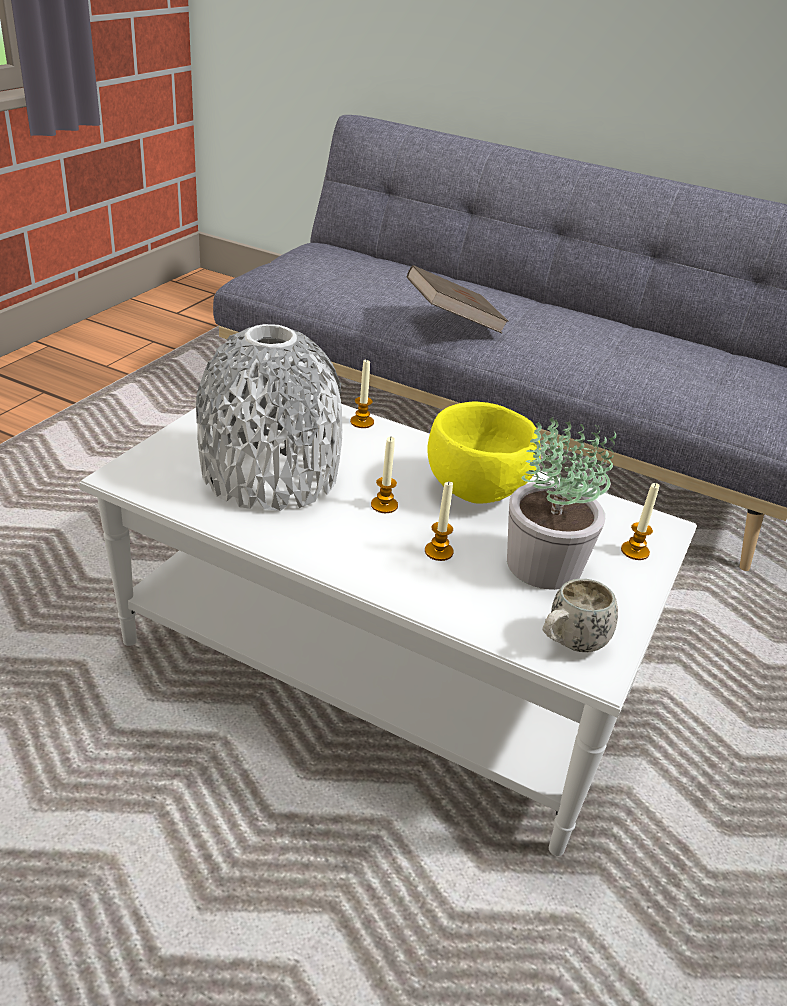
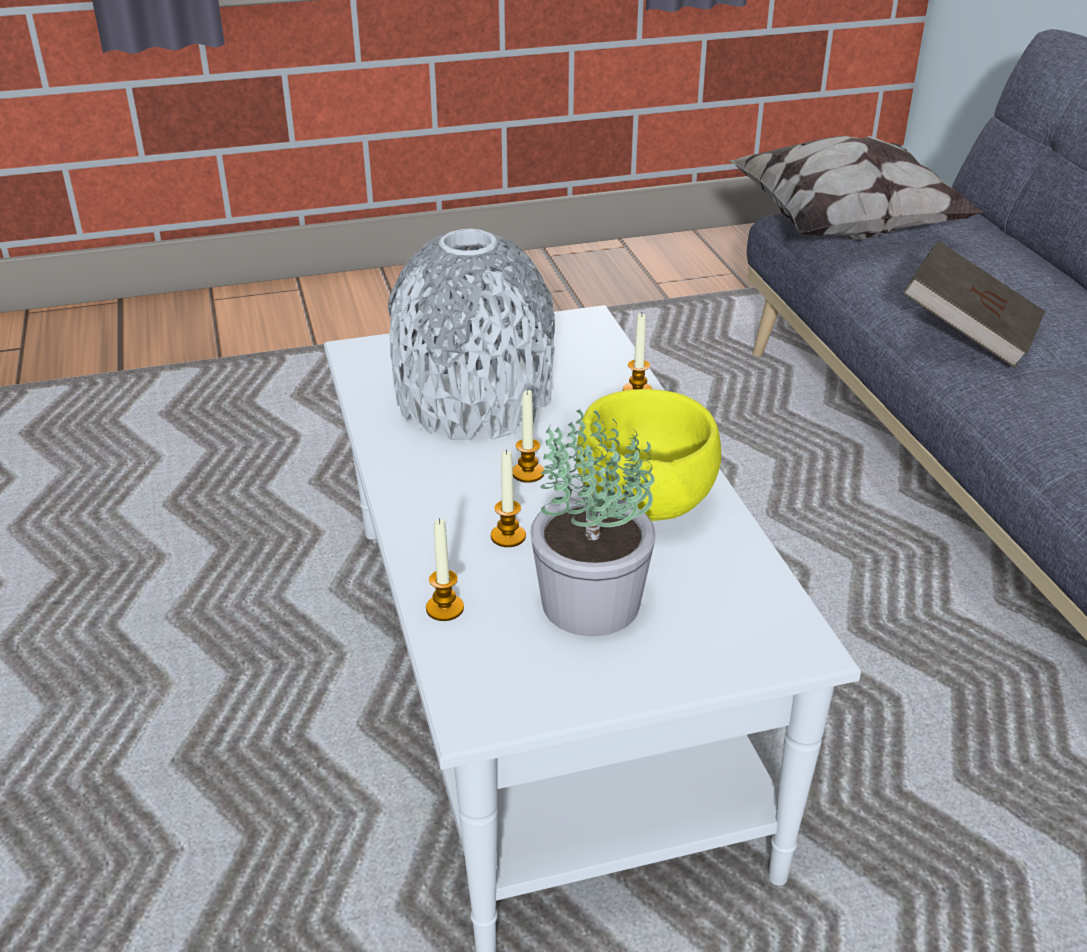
camera: 50 degrees right, 0 degrees up
(294, 277) = (845, 227): none -> pillow
(569, 644) = (488, 679): white mug -> none
(634, 551) = (718, 648): candle -> candle (445, 608)

